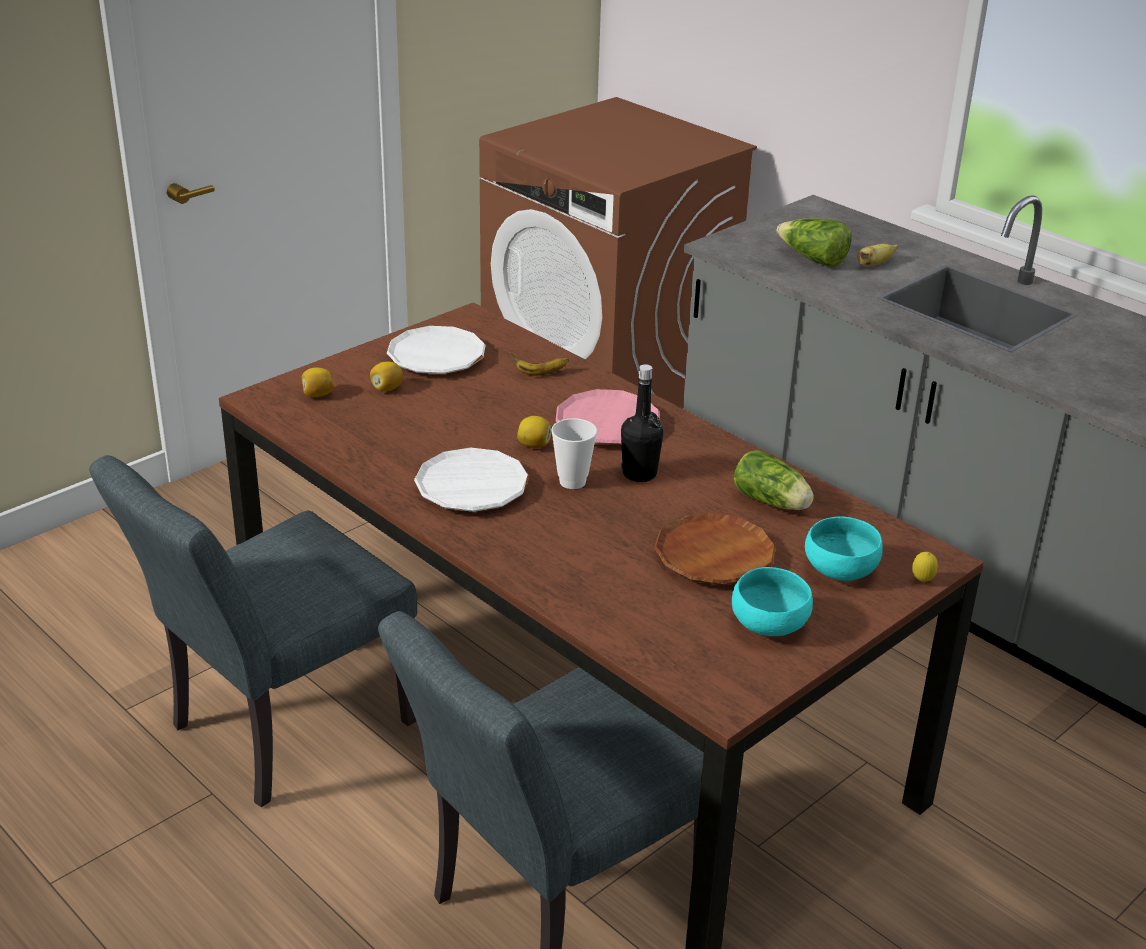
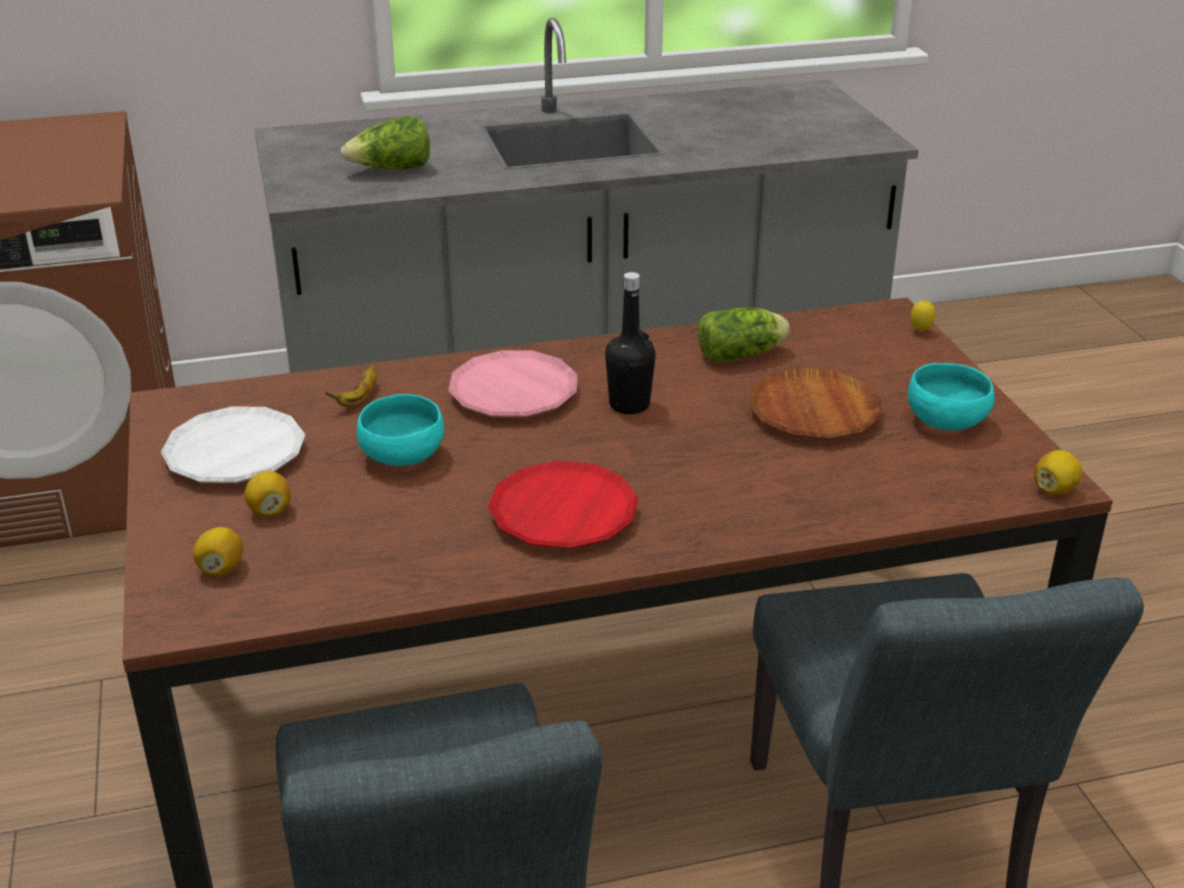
camera: 60 degrees left, 0 degrees up
(472, 487) = (563, 514): white plate -> red plate
(534, 445) = (511, 448): lemon -> lemon (1054, 490)
(572, 482) = (609, 447): cup -> none
(839, 572) = (881, 361): turquoise bowl -> turquoise bowl (403, 458)
(874, 264) = (439, 150): banana -> none

